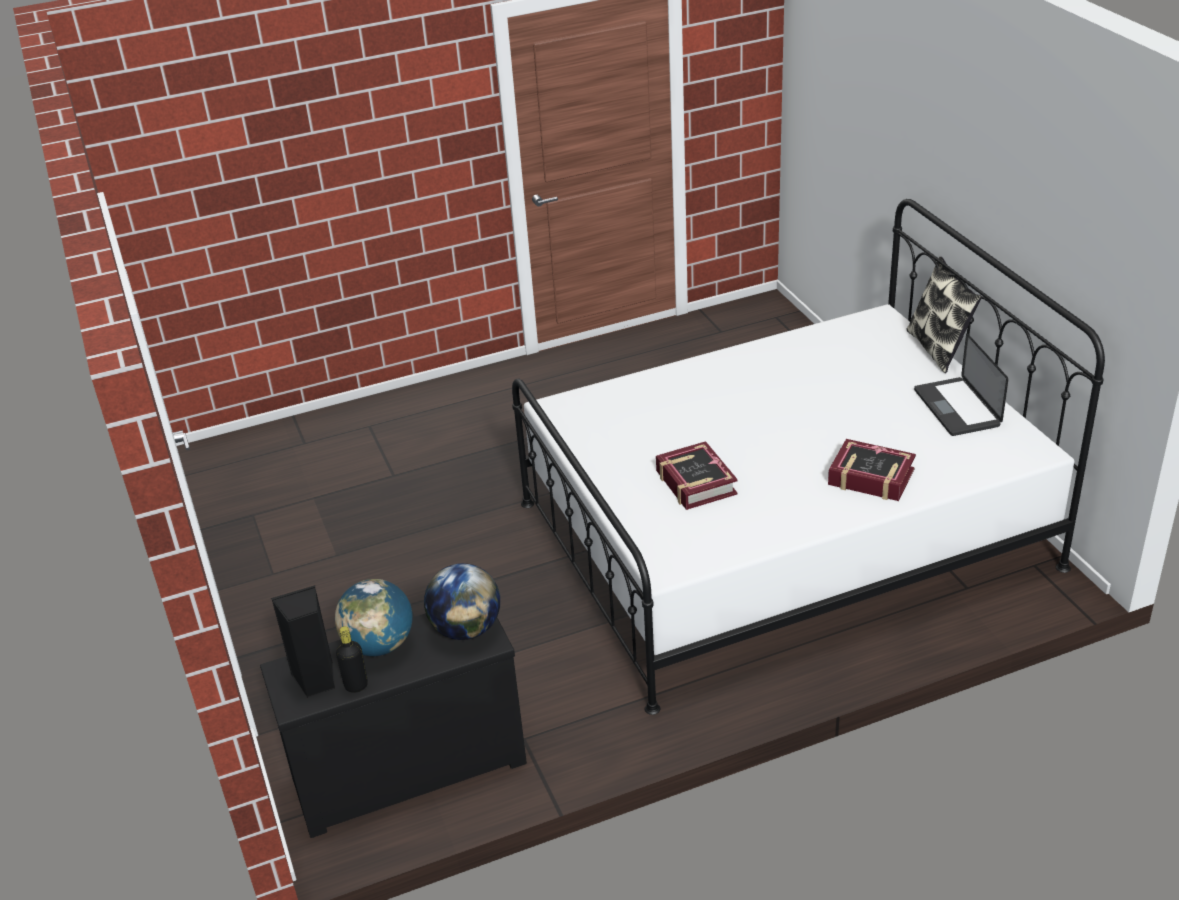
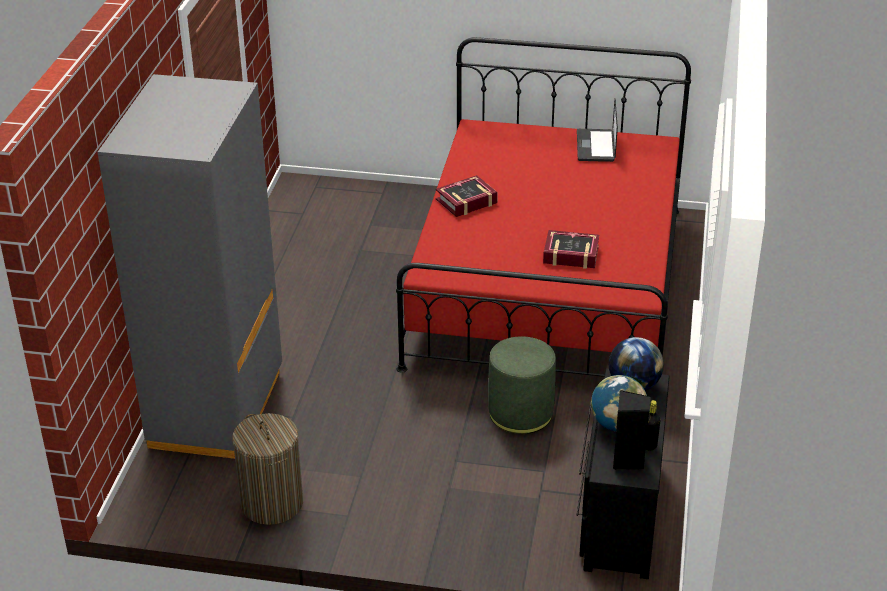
camera: 60 degrees left, 0 degrees up
(259, 521) = (271, 503): none -> laundry basket
(368, 430) = (217, 410): none -> grey wardrobe
(526, 615) = (520, 413): none -> green ottoman
(782, 534) = (547, 284): white bed -> red bed
(871, 477) = (630, 199): book -> book (466, 201)
(938, 349) = (531, 125): pillow -> none
(957, 408) = (595, 146): laptop -> laptop turned 75 degrees clockwise

